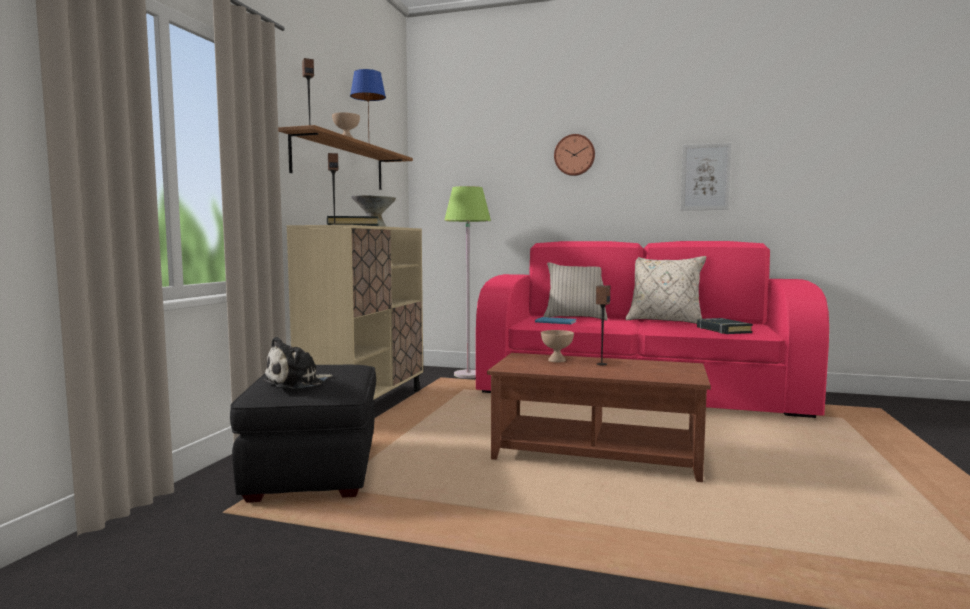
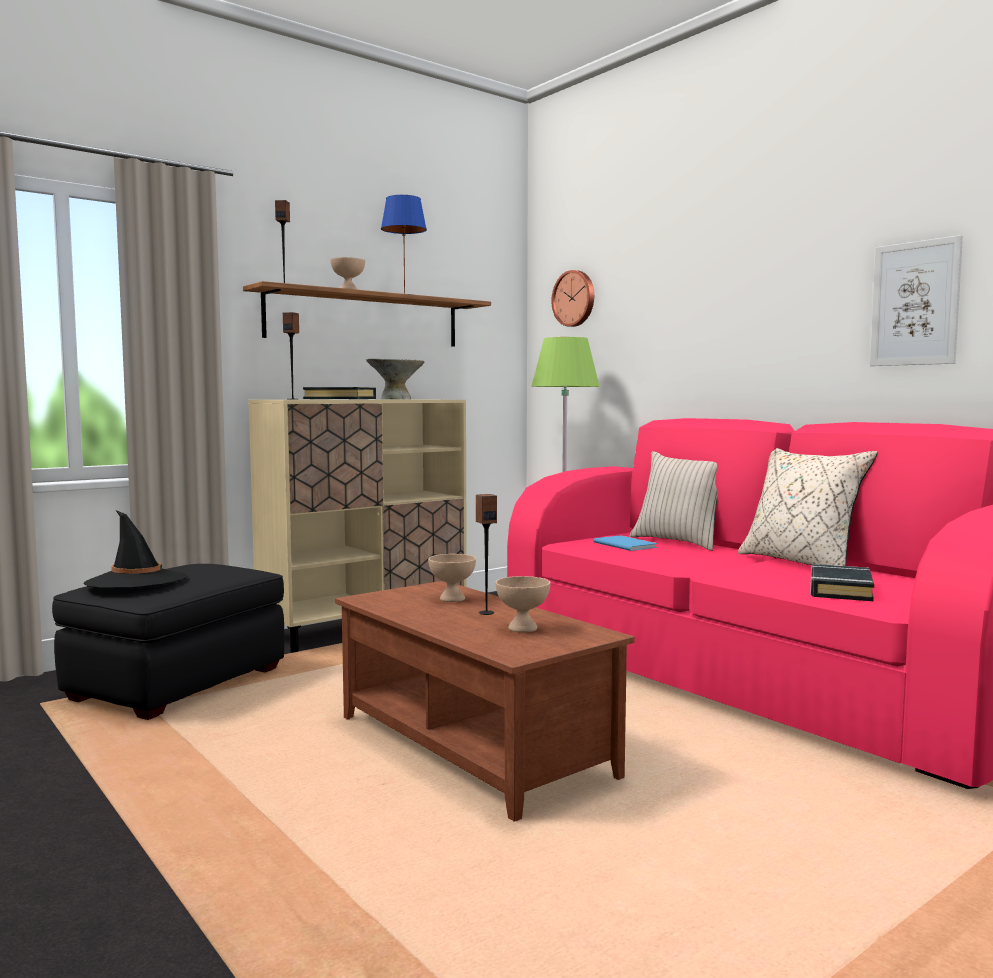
camera: 35 degrees right, 0 degrees up
(297, 382) = (136, 581): plush toy -> black hat
(574, 155) = (715, 279): wall clock -> wall clock (575, 298)
(647, 368) = (523, 628): none -> beige bowl

